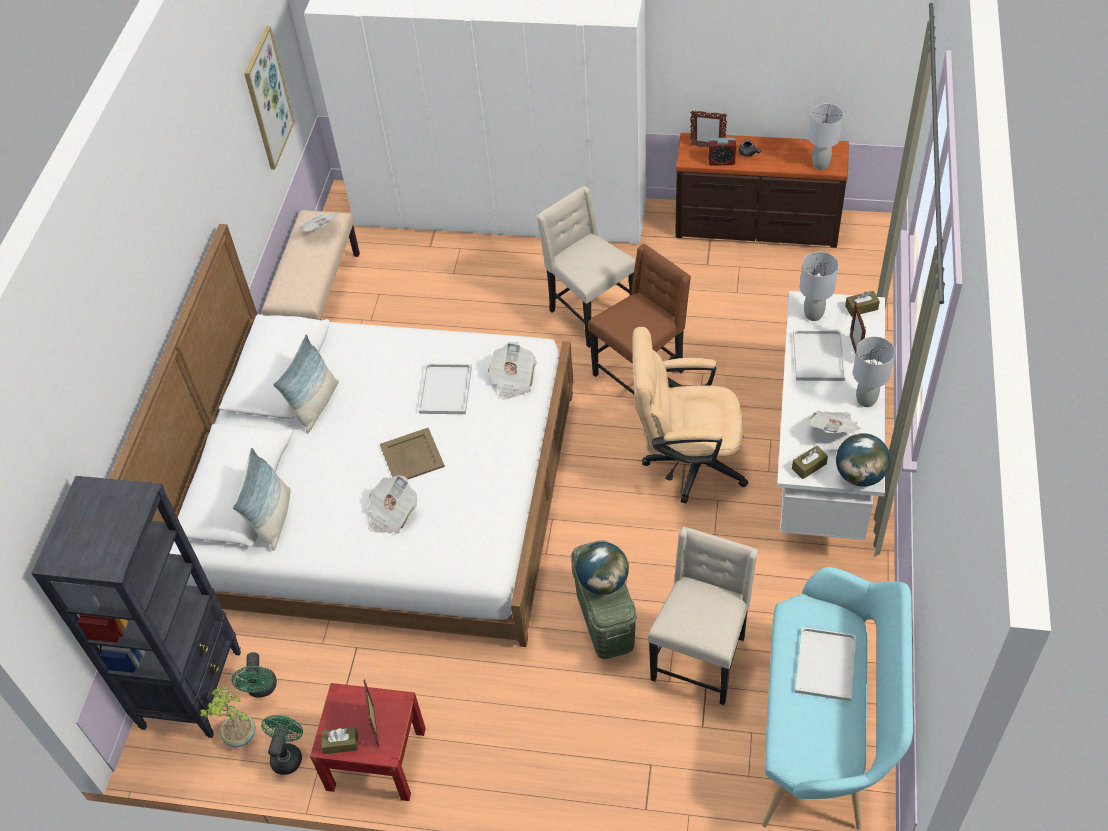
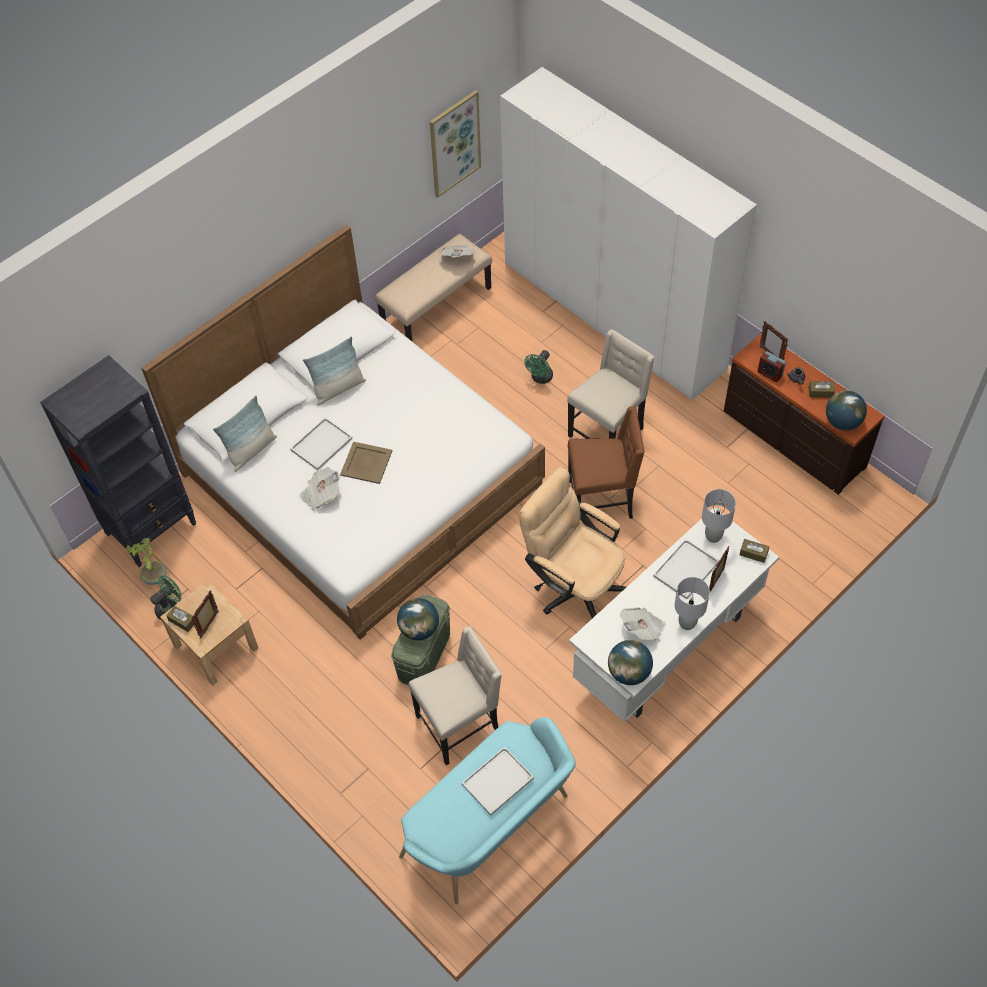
camera: 35 degrees right, 5 degrees up
(262, 689) = (188, 556): green fan -> green fan (540, 378)
(376, 759) = (216, 646): red nightstand -> beige nightstand
(445, 389) = (426, 429): white tray -> white tray (322, 443)
(512, 380) = (474, 451): newspaper -> none
(589, 313) = (607, 432): beige chair -> beige chair turned 45 degrees clockwise
(809, 466) = (601, 642): brown tissue box -> brown tissue box (820, 392)
(820, 165) = (842, 422): grey table lamp -> globe

